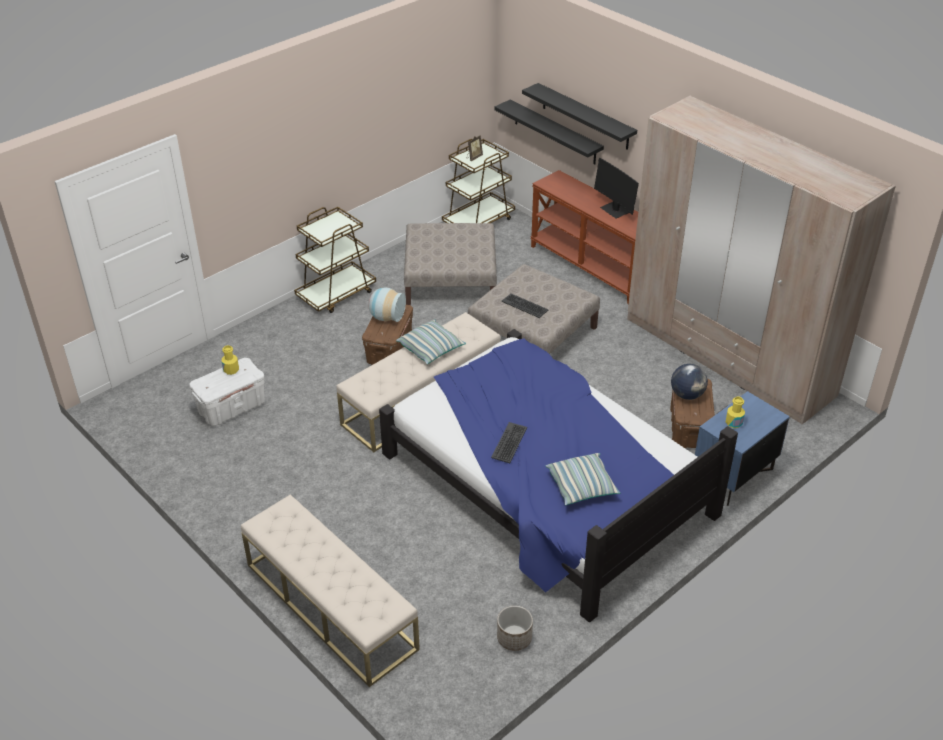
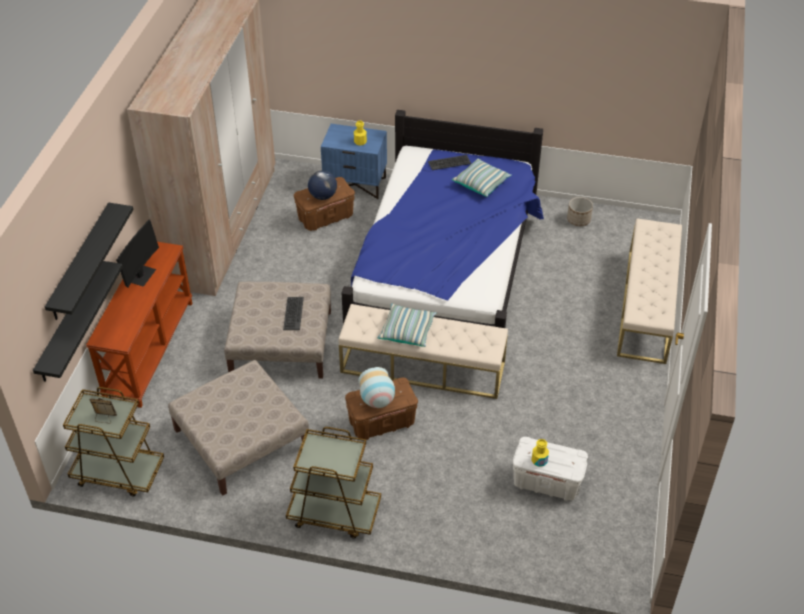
camera: 125 degrees left, 5 degrees up
(509, 443) = (477, 228): keyboard -> keyboard (449, 162)

